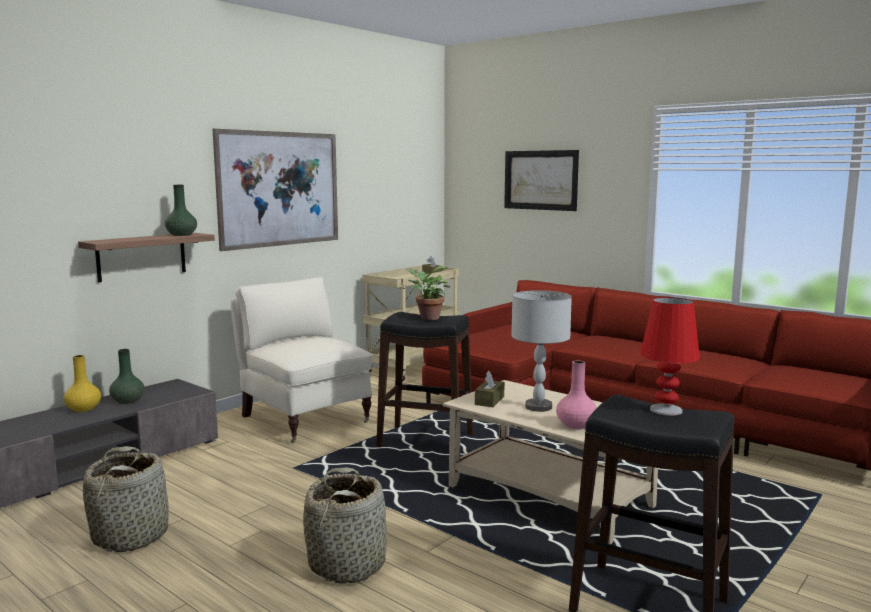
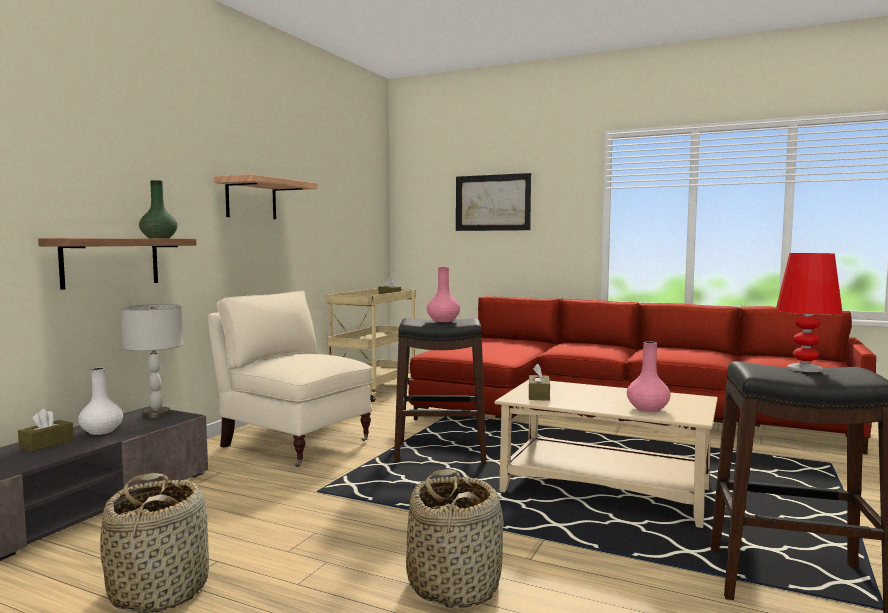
camera: 15 degrees left, 5 degrees down
(83, 409) = (47, 444): yellow vase -> brown tissue box
(128, 401) = (102, 431): green vase -> white vase
(280, 189) = (251, 199): picture -> shelf
(427, 318) = (443, 321): potted plant -> pink vase
(538, 407) = (592, 397): grey table lamp -> grey table lamp (156, 414)

